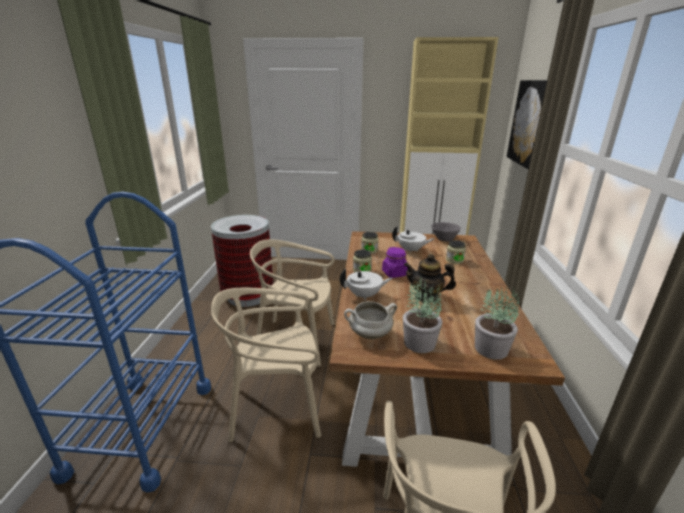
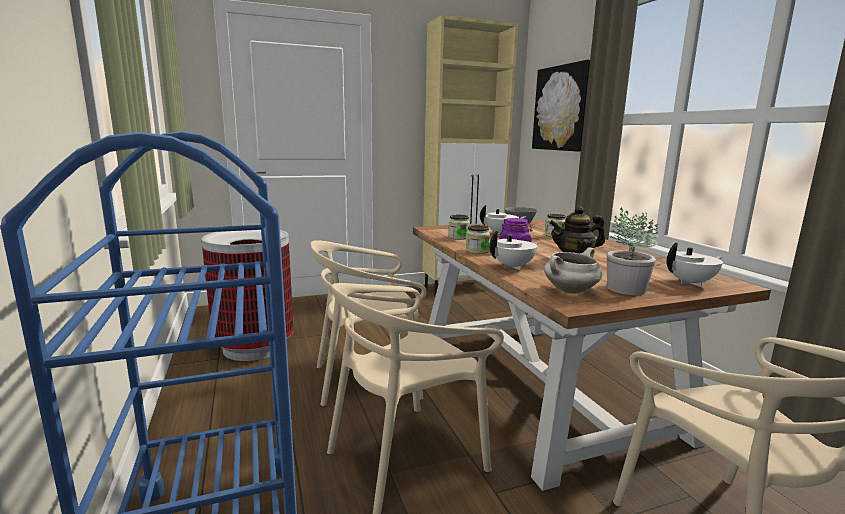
camera: 25 degrees left, 10 degrees down
(491, 349) = (691, 283): potted plant -> white teapot

